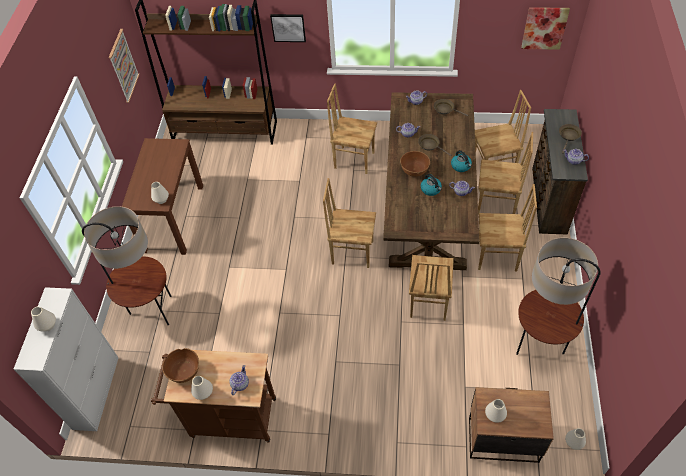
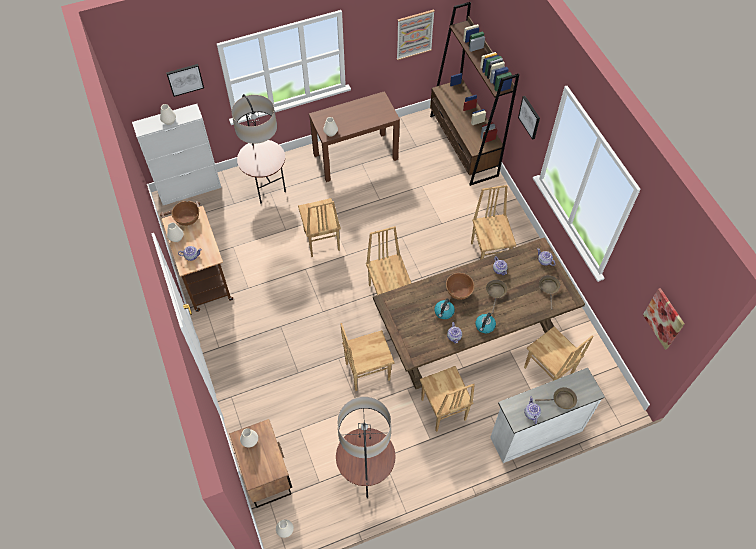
camera: 60 degrees right, 5 degrees up
(22, 267) = (185, 79): none -> picture
(496, 205) = (503, 389): brown chair -> brown chair (321, 241)
(547, 200) = (535, 433): brown dresser -> white dresser

